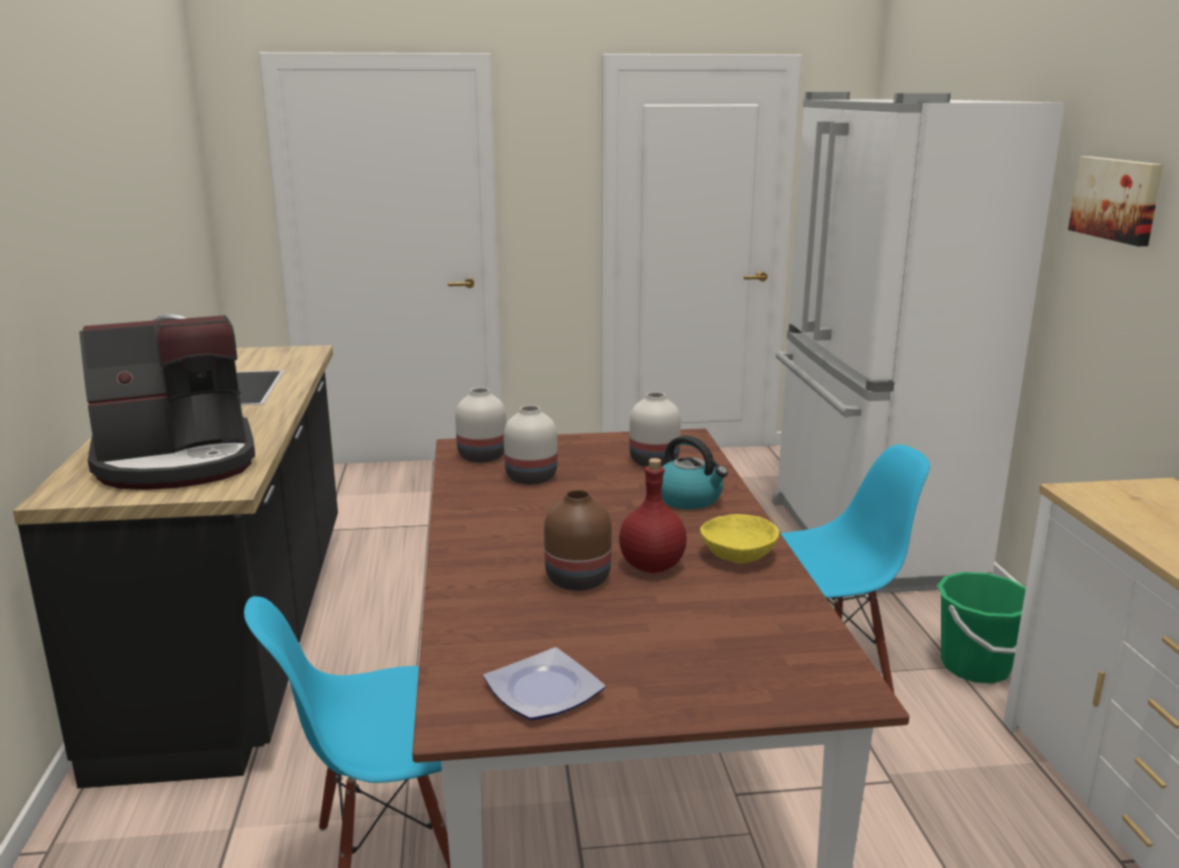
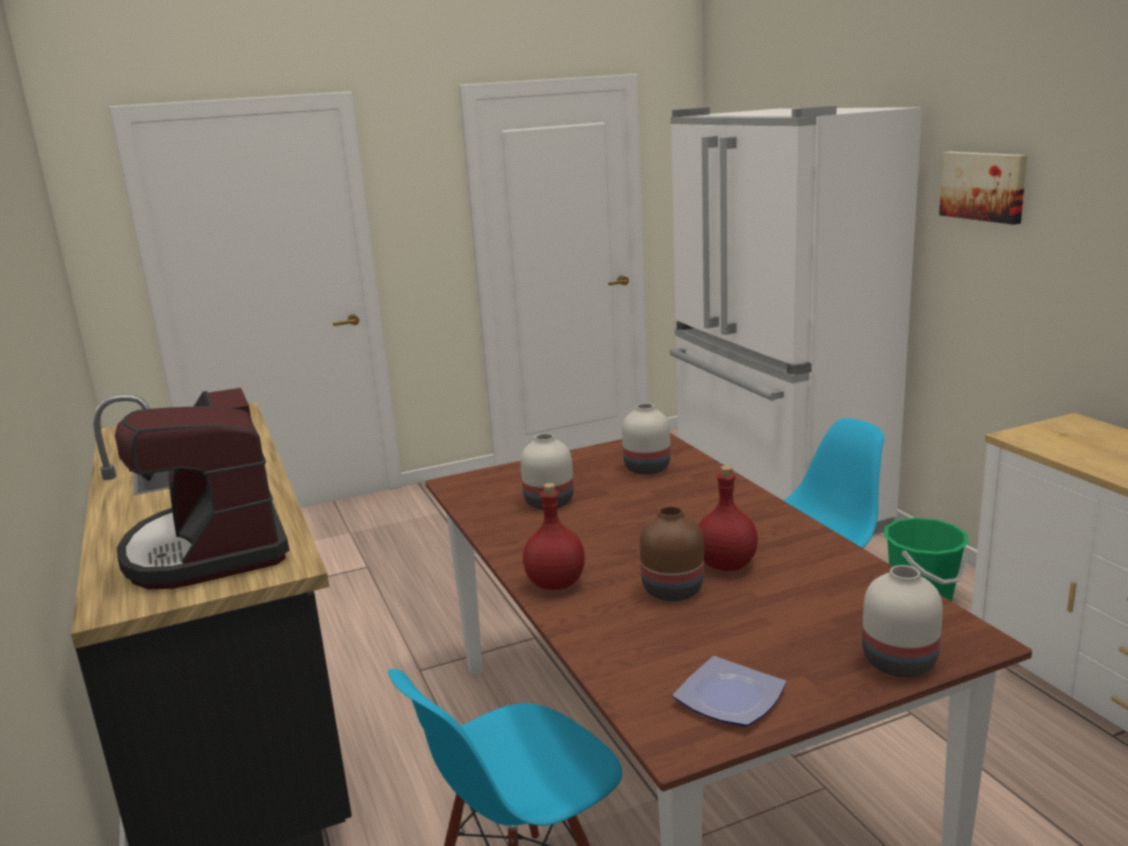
camera: 15 degrees left, 0 degrees up
(178, 462) = (209, 549): coffee machine -> coffee machine turned 105 degrees clockwise
(473, 552) = (556, 584): none -> red bottle
(482, 457) = (485, 490): white vase -> white vase (900, 663)
(689, 499) = (706, 497): kettle -> none
(739, 555) = (791, 540): yellow bowl -> none

